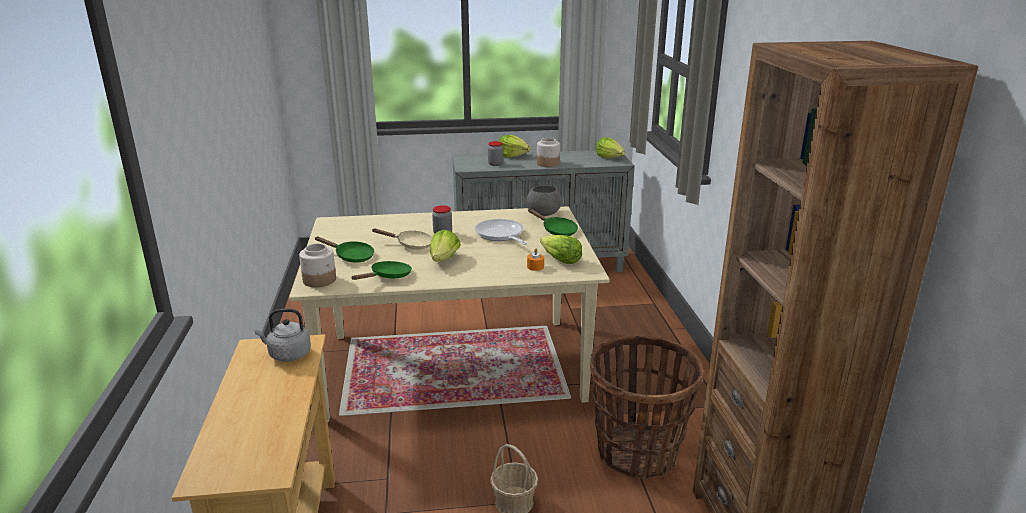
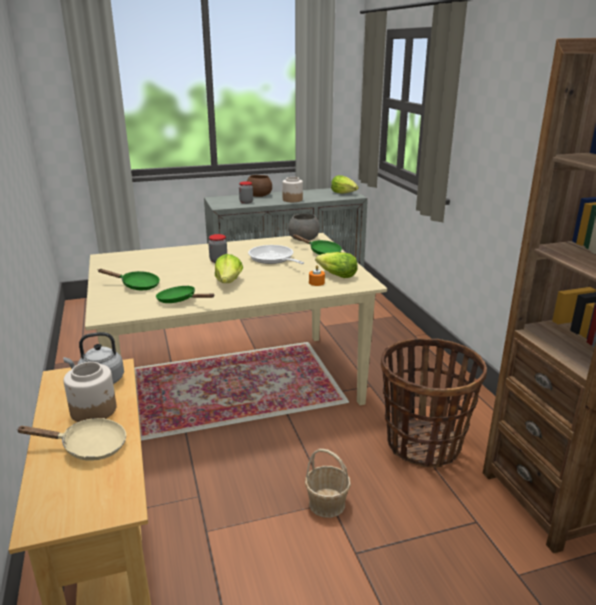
camera: 10 degrees left, 0 degrees up
(320, 280) = (112, 308): jar -> jar (94, 410)
(388, 276) = (180, 300): green frying pan -> green frying pan turned 90 degrees counterclockwise
(411, 245) = (192, 272): beige frying pan -> beige frying pan (88, 447)
(512, 156) = (258, 195): lettuce -> brown bowl

